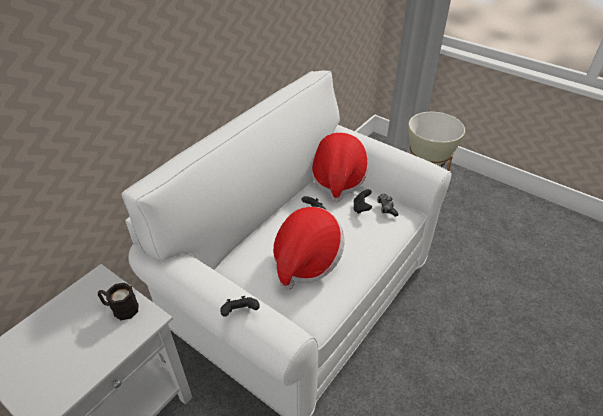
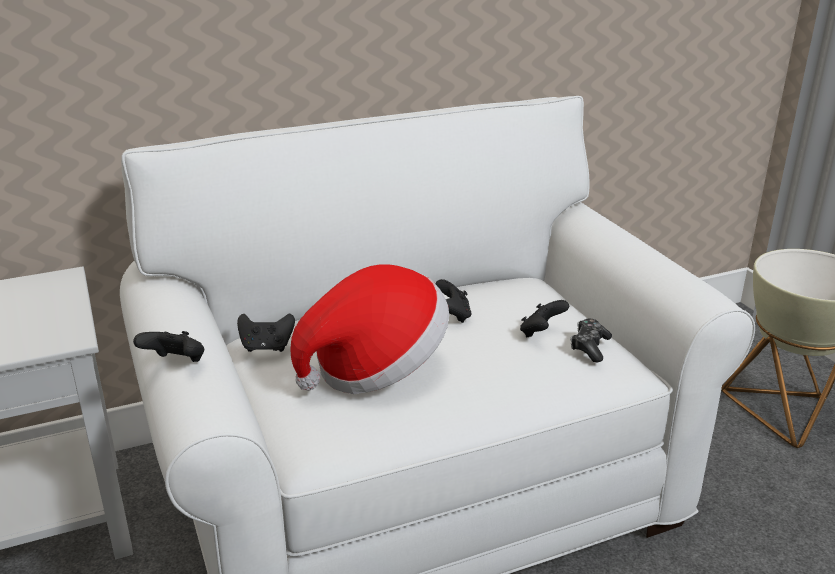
camera: 30 degrees right, 15 degrees down
(121, 309) = (48, 316): black mug -> none
(242, 270) = (266, 347): none -> black game controller
(338, 179) = (537, 287): hat -> none

